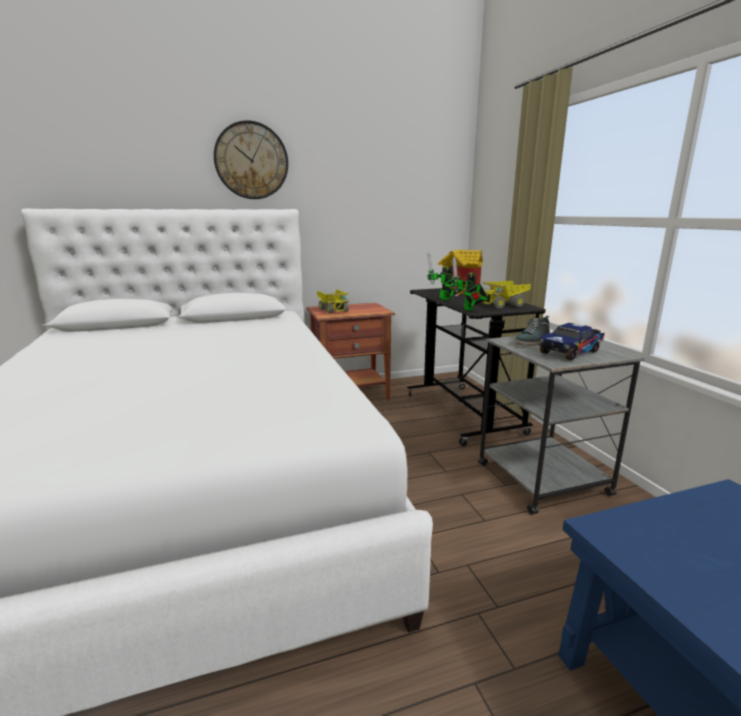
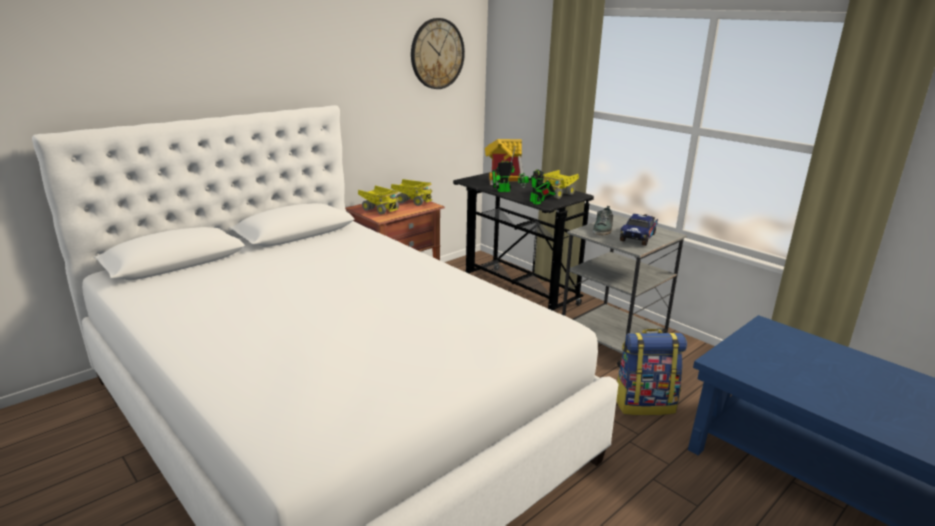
camera: 25 degrees left, 5 degrees up
(251, 161) = (284, 54): wall clock -> wall clock (437, 54)
(370, 307) = (412, 201): none -> toy truck
(445, 299) = (501, 191): toy robot -> toy robot turned 120 degrees clockwise
(533, 568) = (644, 404): none -> backpack

